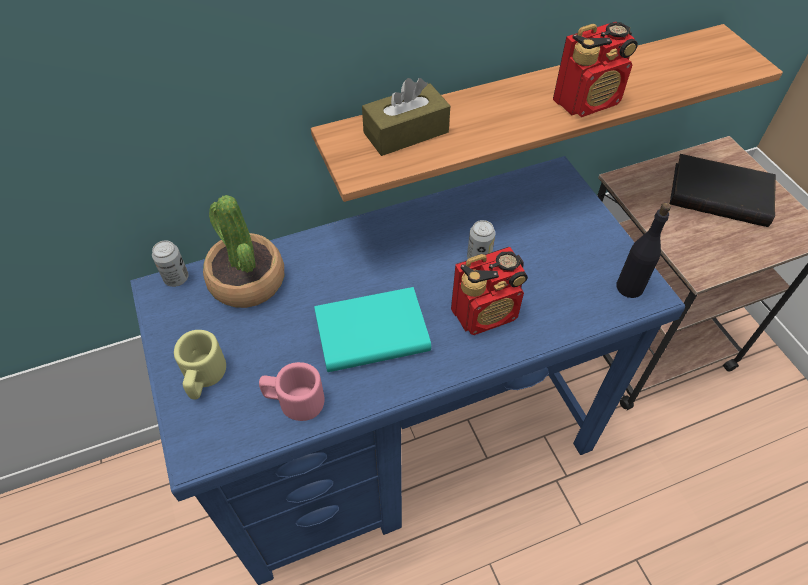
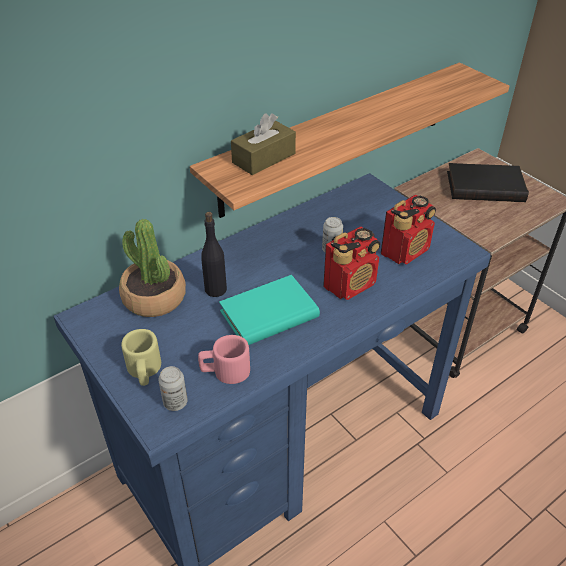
camera: 15 degrees left, 10 degrees down
(176, 278) = (93, 307): can -> can (175, 402)
(587, 101) = (386, 121): radio -> radio (405, 251)
(629, 287) = (448, 249): black bottle -> black bottle (216, 289)

